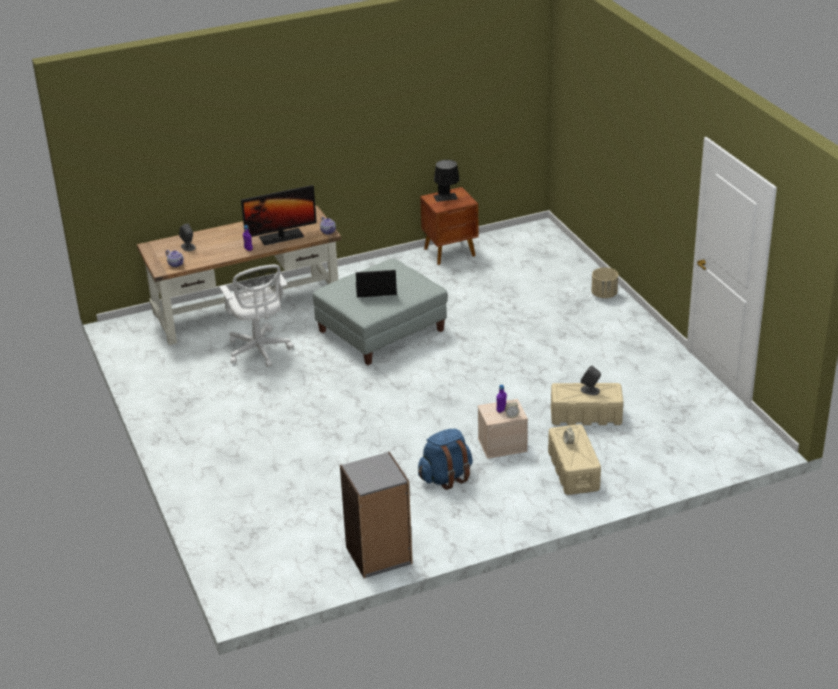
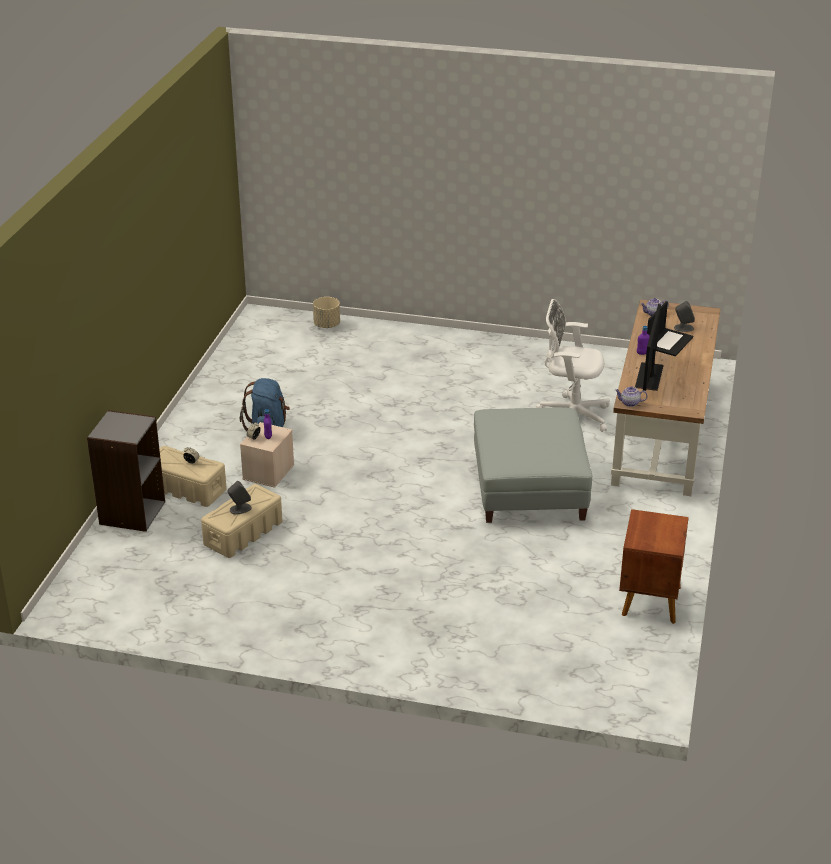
camera: 125 degrees right, 0 degrees up
(375, 290) = (526, 431): laptop -> laptop (669, 342)
(379, 556) = (227, 369): grey bookcase -> grey bookcase (131, 513)
(446, 199) = (658, 530): black table lamp -> none
(604, 294) = (426, 663): beige planter -> beige planter (327, 325)

